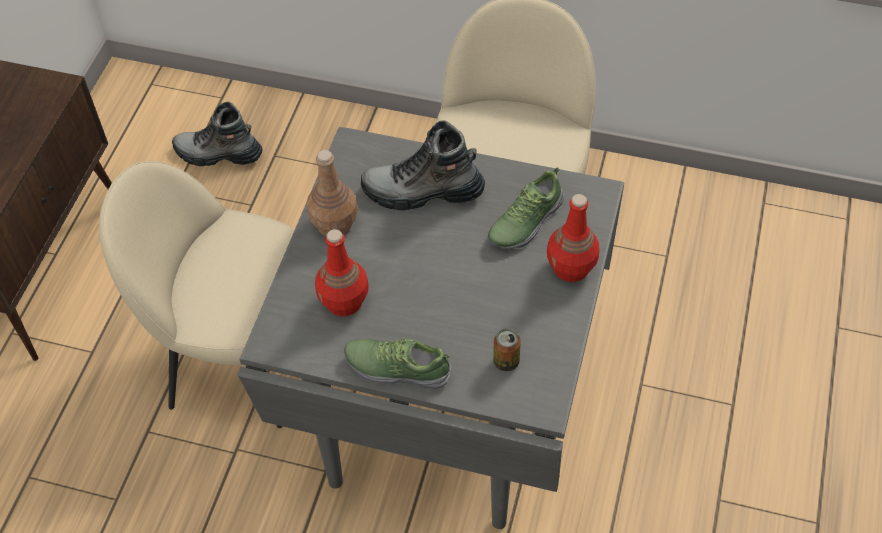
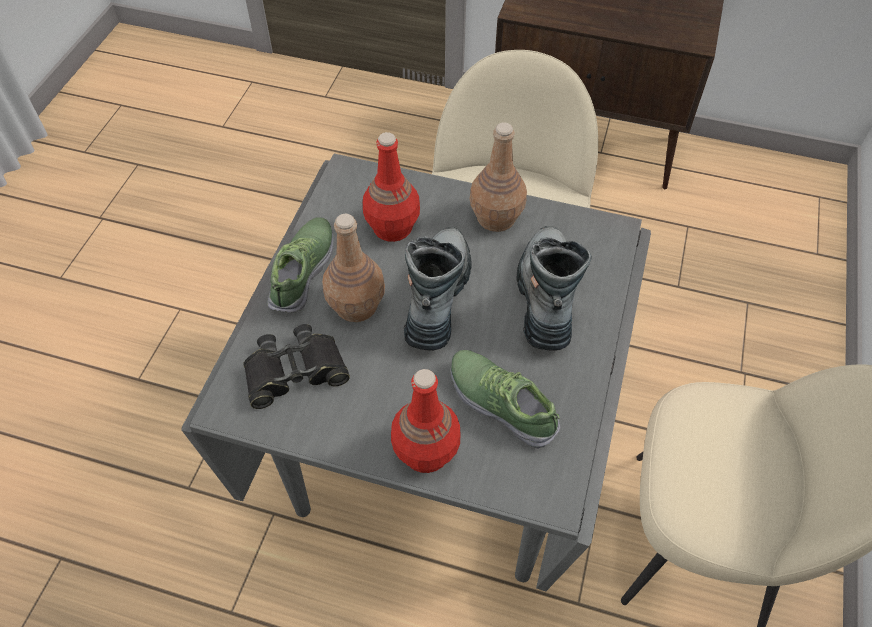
camera: 90 degrees right, 0 degrees up
(218, 154) = (739, 256): boot -> boot (437, 297)
(435, 323) = (355, 305): none -> brown bottle
(506, 361) = (295, 371): can -> black binoculars

